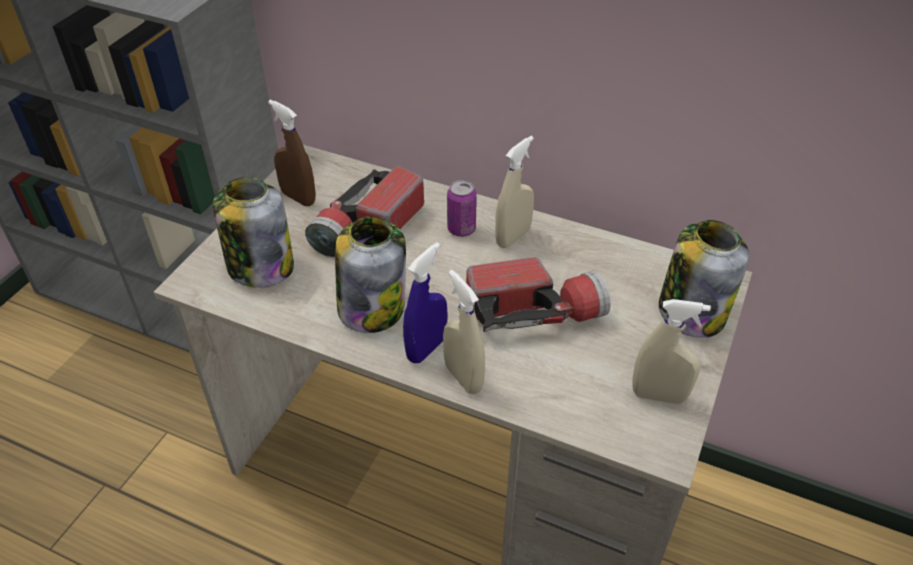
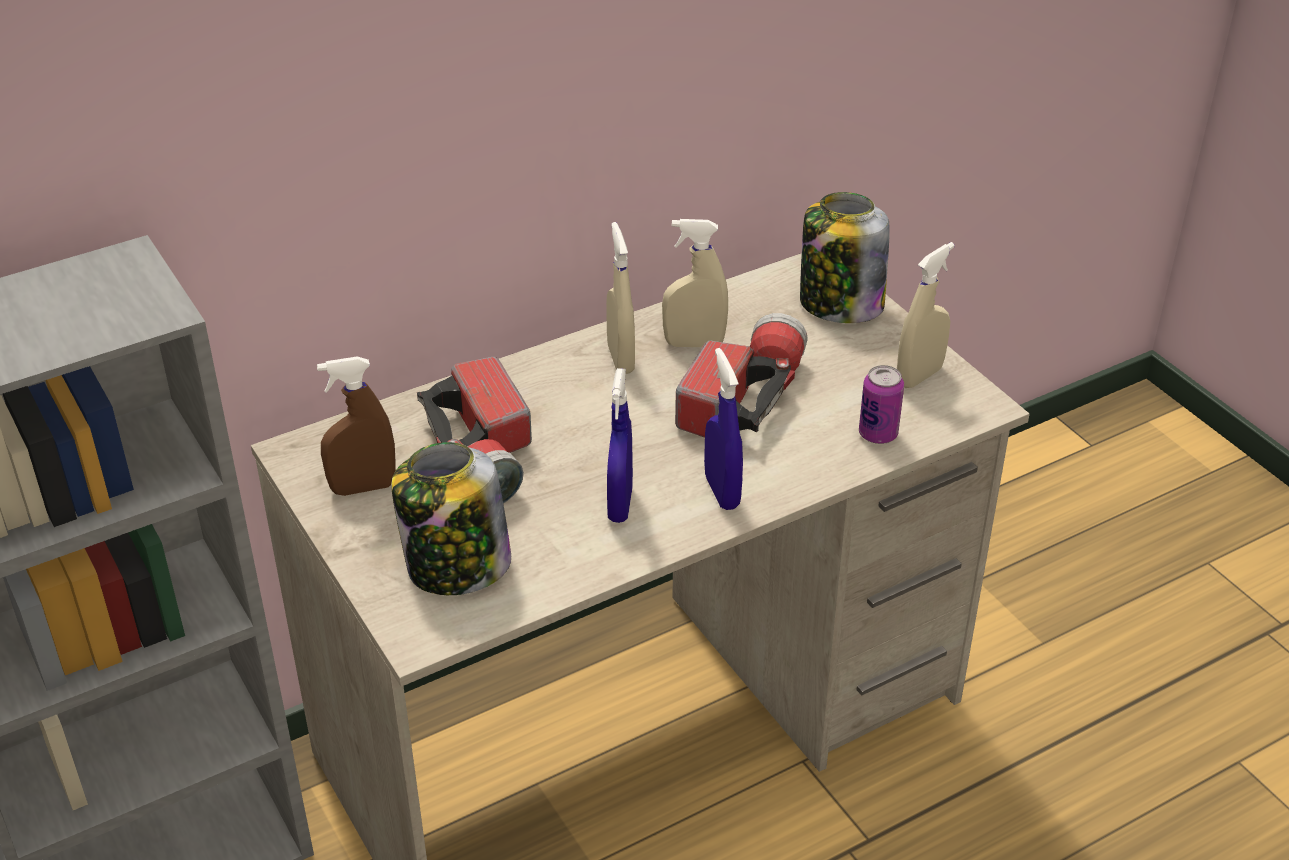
camera: 55 degrees left, 5 degrees down
(372, 307) = (620, 504): jar -> blue spray bottle
(461, 229) = (568, 388): can -> can (878, 434)
(463, 377) = (785, 484): beige spray bottle -> beige spray bottle (694, 344)

